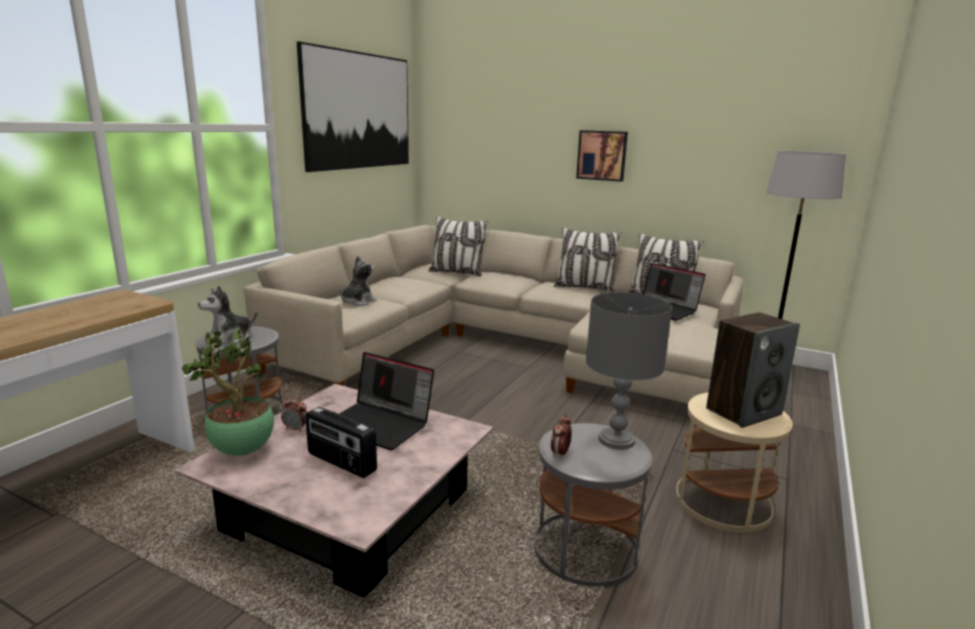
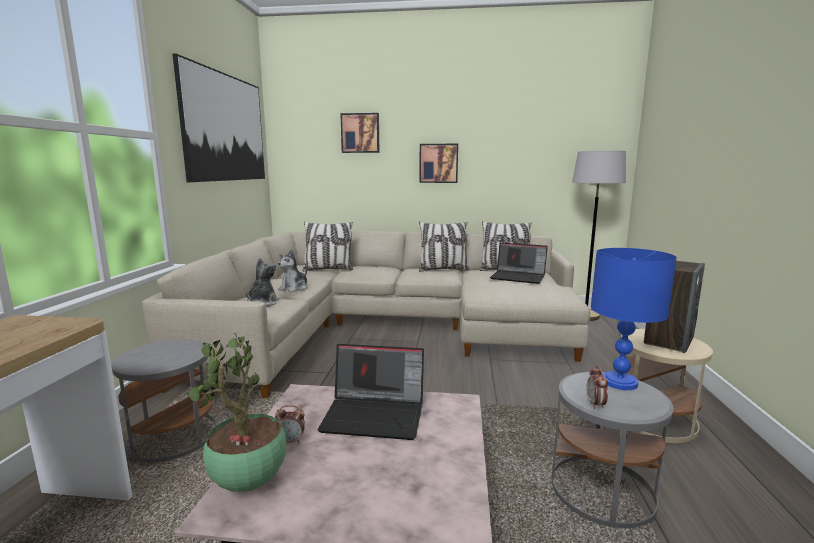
camera: 20 degrees left, 5 degrees down
(230, 338) = (153, 356): plush toy -> plush toy (294, 288)
(341, 462) = (373, 466): radio -> none
(514, 114) = (360, 133): none -> picture
(616, 440) = (620, 382): grey table lamp -> blue table lamp

